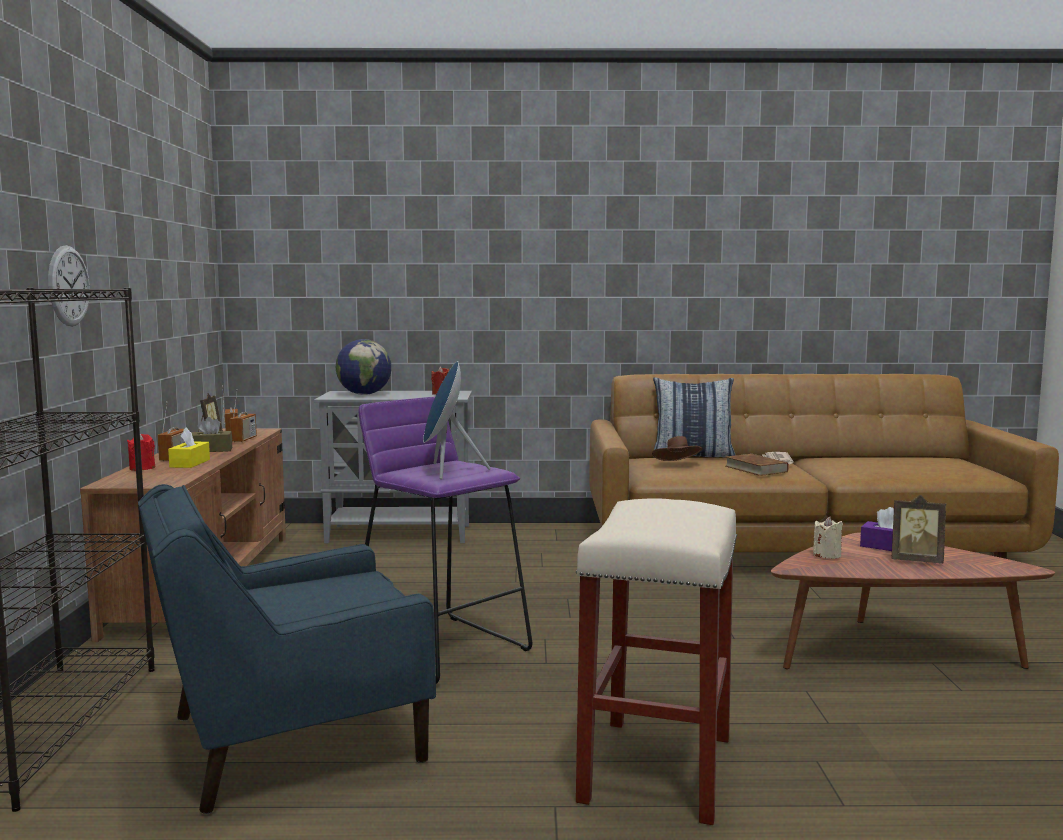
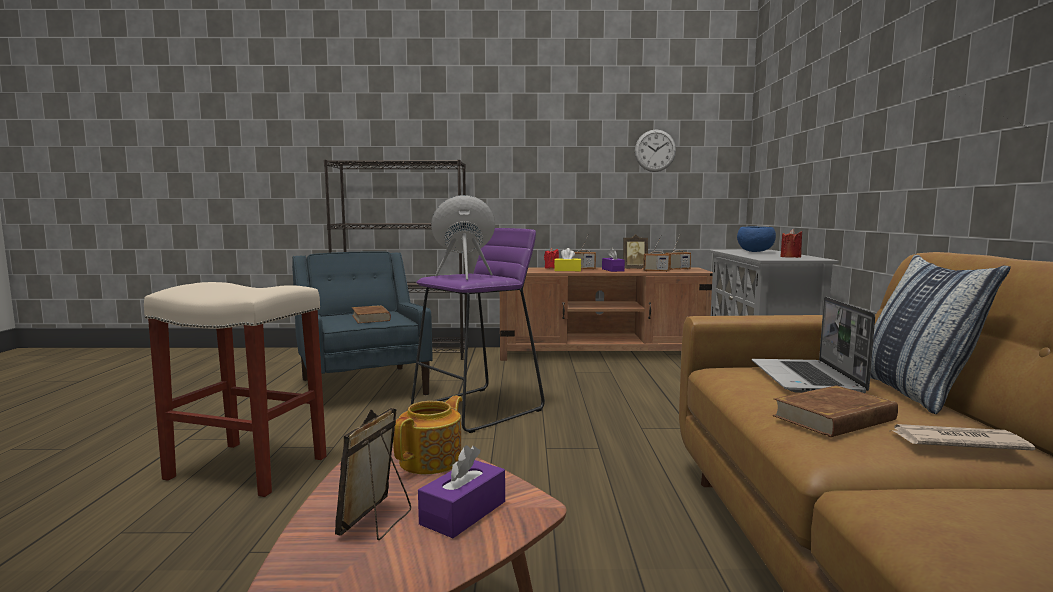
camera: 90 degrees right, 0 degrees up
(68, 286) = (511, 163): wall clock -> wall clock (655, 150)
(210, 450) = (613, 270): brown tissue box -> purple tissue box
(318, 596) = (371, 318): none -> brown book
(364, 394) = (755, 251): globe -> blue bowl
(677, 465) = (807, 379): brown hat -> laptop
(827, 555) = (432, 460): beige candle -> teapot

